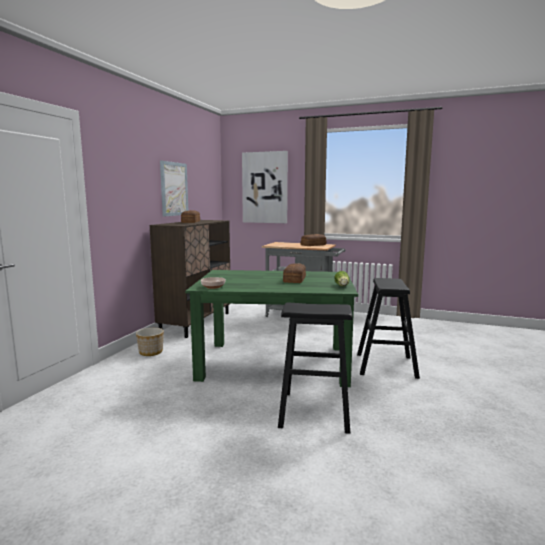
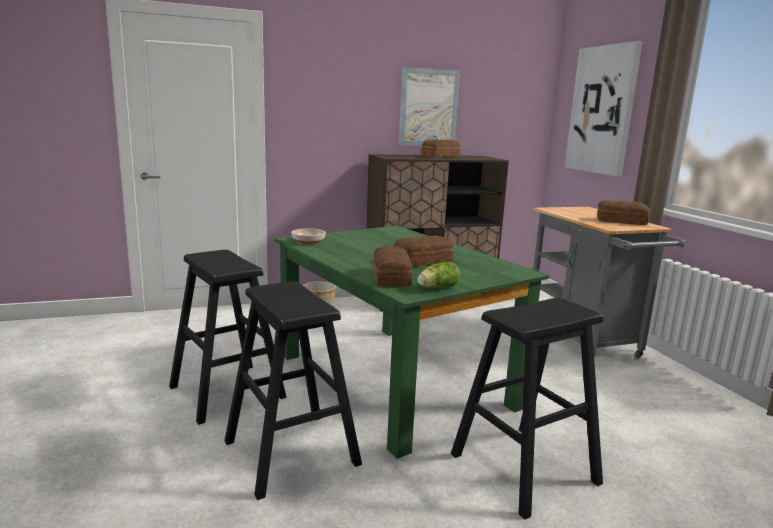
camera: 50 degrees right, 5 degrees up
(215, 411) = (227, 392): none -> black stool
(314, 288) = (390, 277): none -> bread

